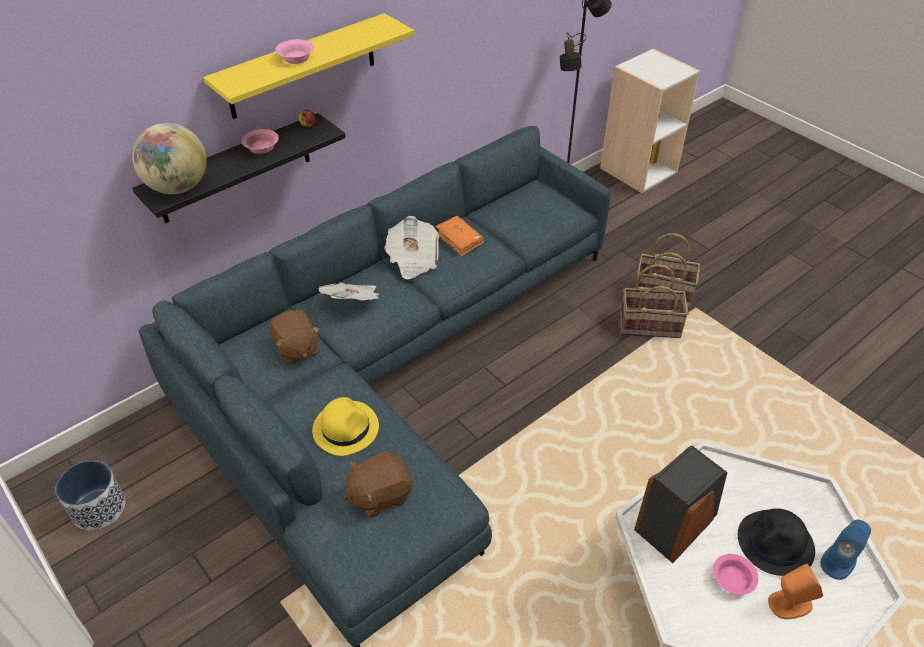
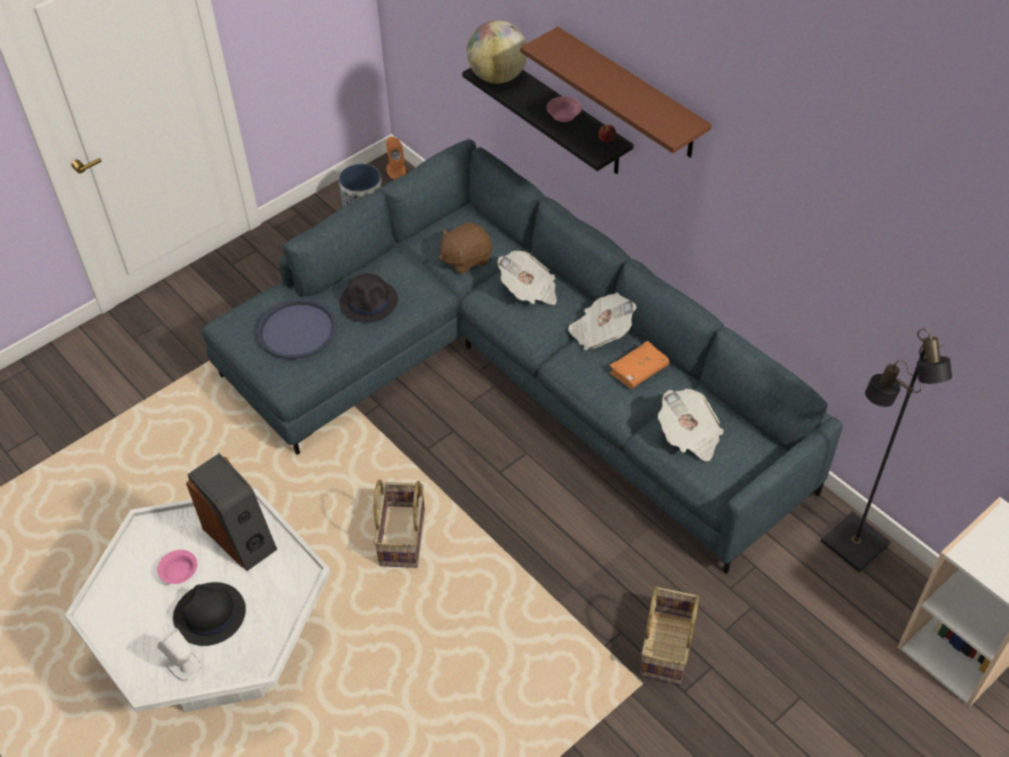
camera: 90 degrees right, 5 degrees up
(296, 58) = (598, 75): pink bowl -> none
(302, 67) = (630, 94): yellow shelf -> brown shelf
(345, 428) = (369, 301): yellow hat -> black hat
(380, 495) = (297, 330): brown plush toy -> blue tray
(528, 218) = (689, 436): none -> newspaper
(650, 325) = (604, 624): basket -> basket (403, 537)
(789, 603) = (150, 613): orange speaker -> orange speaker (396, 170)
(838, 561) = (184, 665): blue speaker -> white speaker

